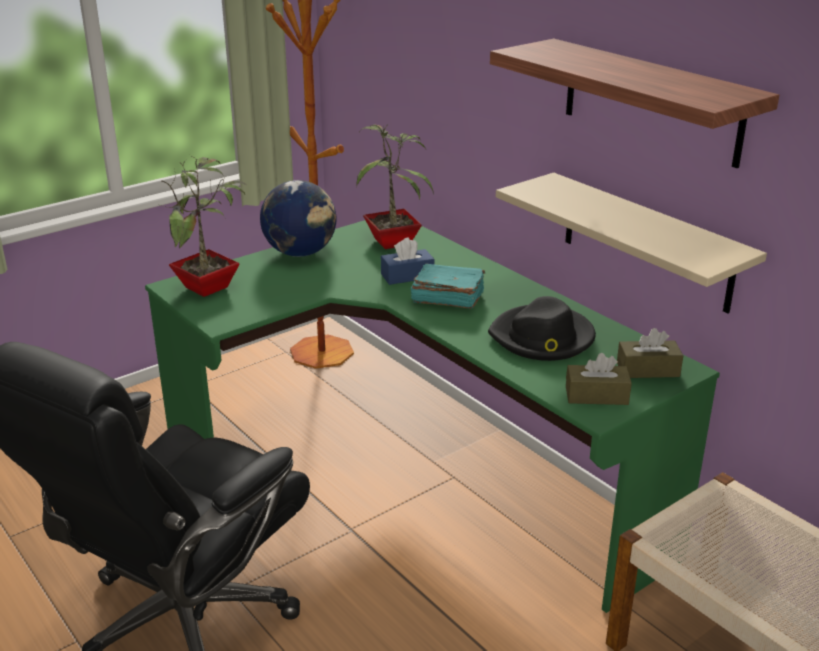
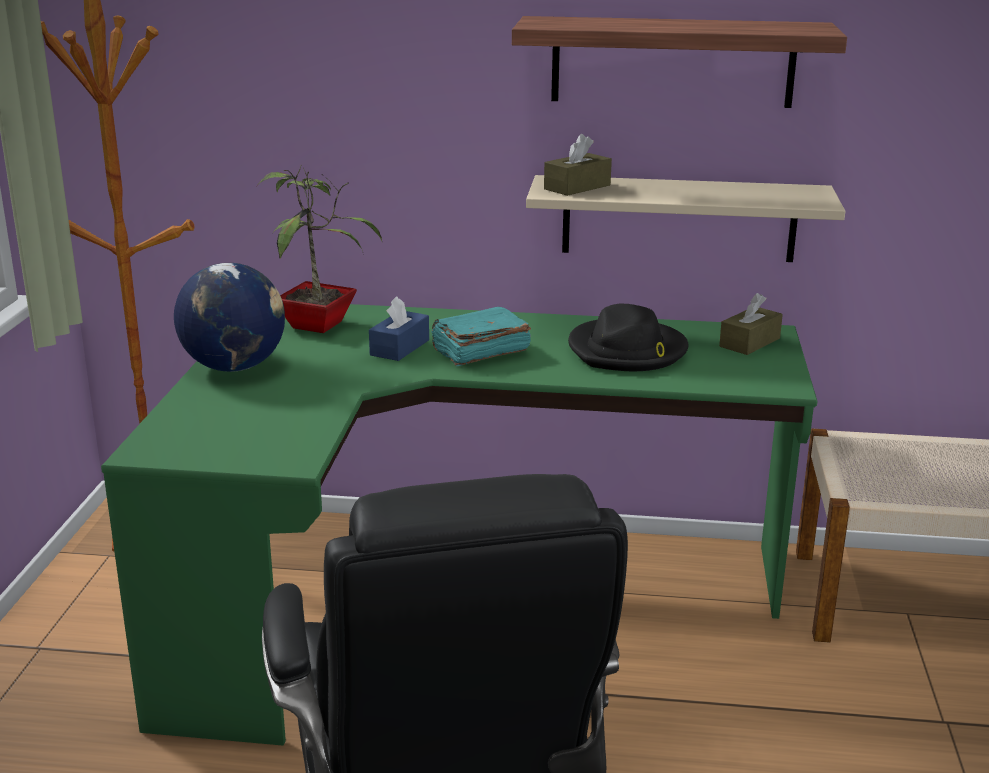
camera: 45 degrees left, 5 degrees down
(208, 289) = (201, 437): potted plant -> none
(596, 395) = (757, 374): brown tissue box -> brown tissue box (577, 187)

